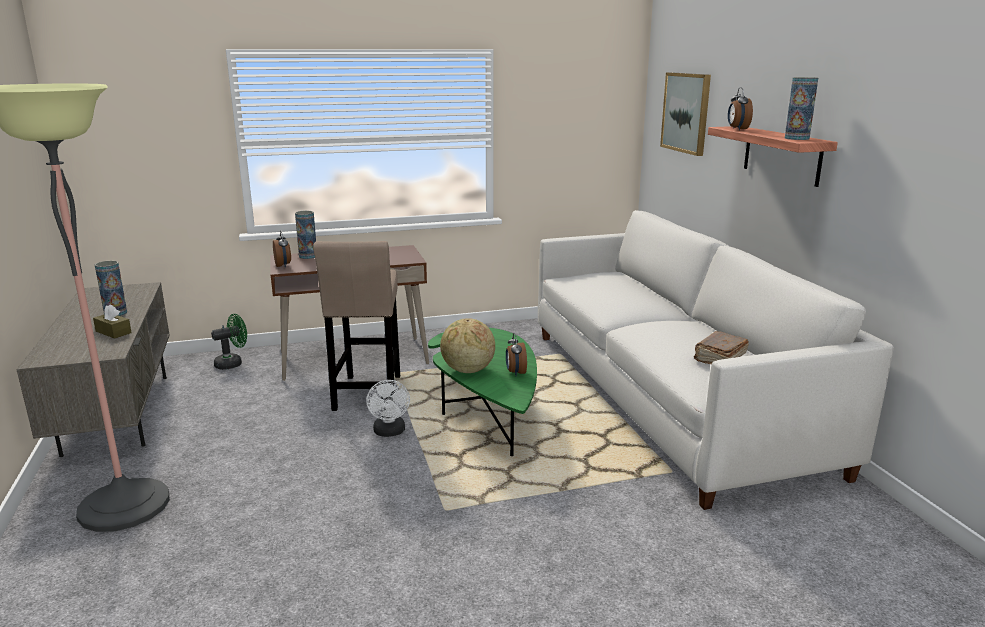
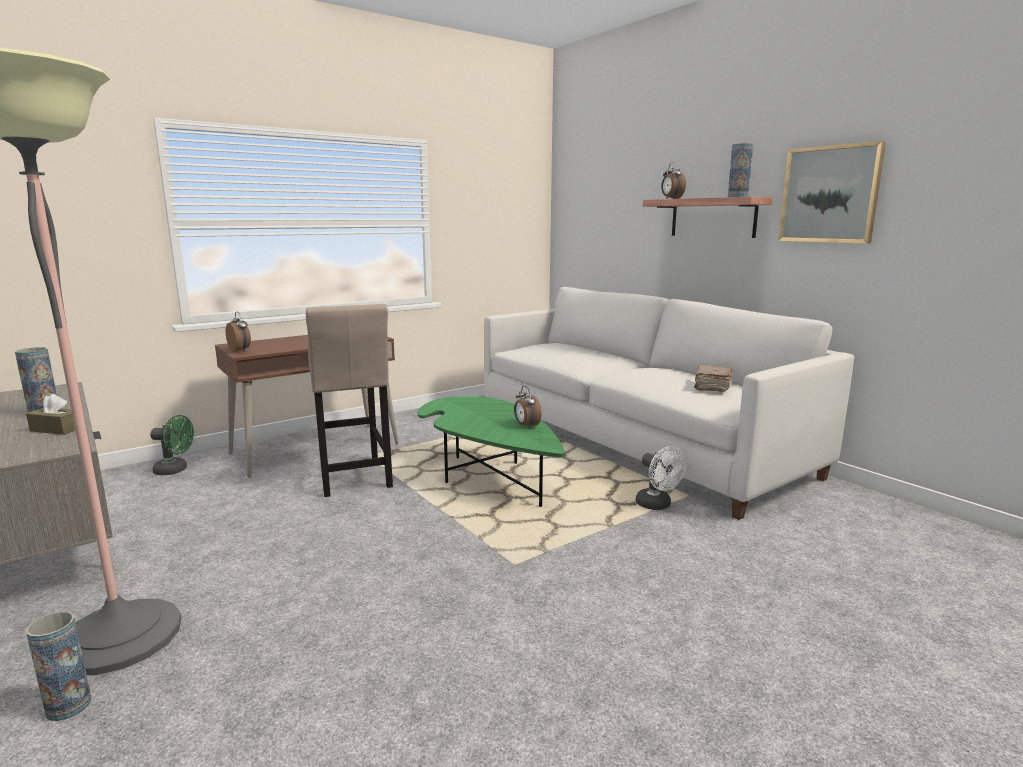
camera: 20 degrees left, 5 degrees down
(233, 363) = (175, 470): green fan -> green fan turned 60 degrees clockwise
(308, 256) = (261, 342): vase -> vase (68, 706)
(390, 432) = (403, 506): white fan -> white fan (657, 505)
(467, 370) = (479, 430): globe -> none
(686, 112) = (601, 198): picture -> picture (830, 194)

